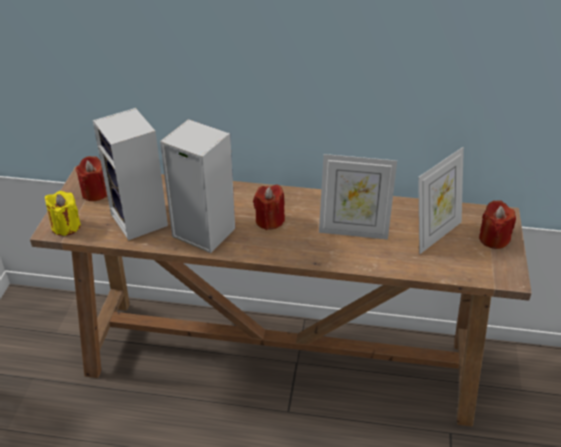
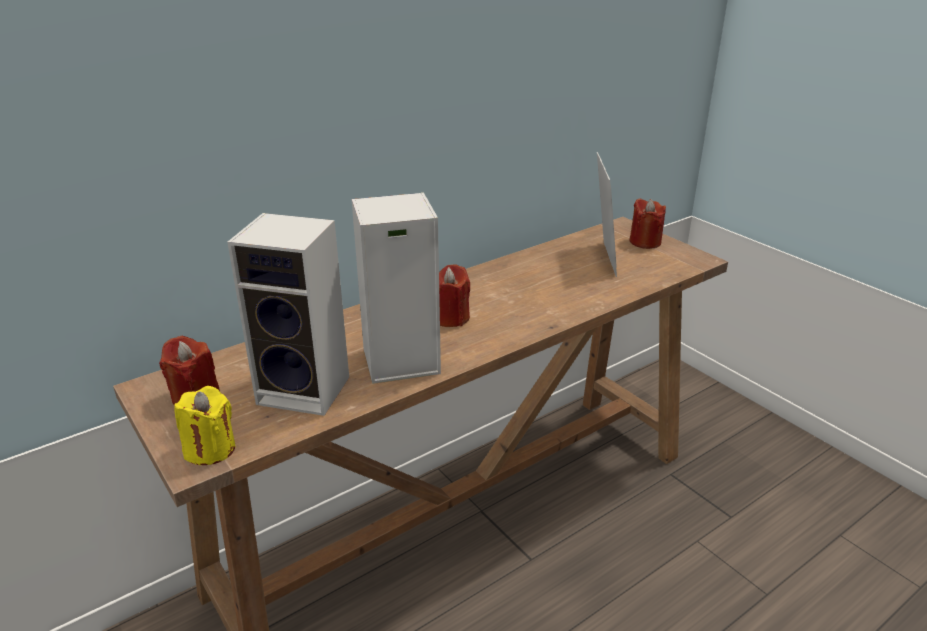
camera: 45 degrees left, 10 degrees down
(353, 231) = (538, 288): picture frame -> none

